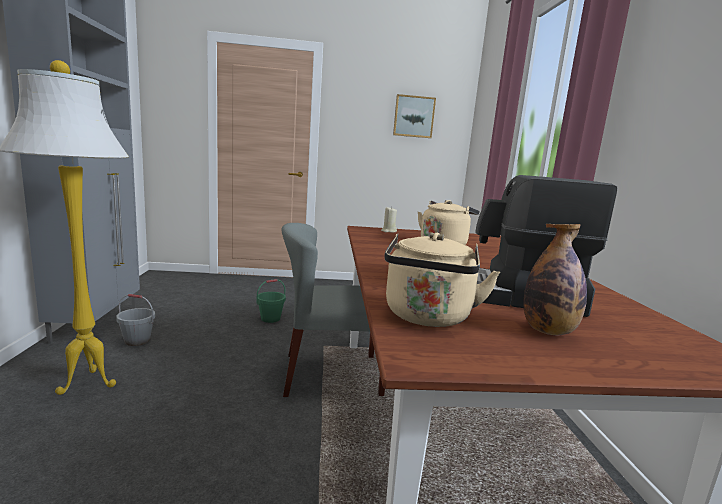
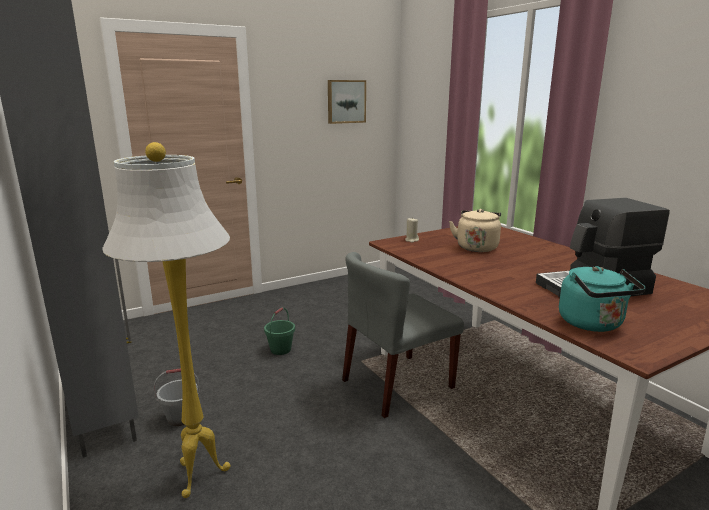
camera: 25 degrees left, 5 degrees up
(427, 318) = (593, 324): beige kettle -> turquoise kettle
(548, 331) = (653, 312): bottle -> none

